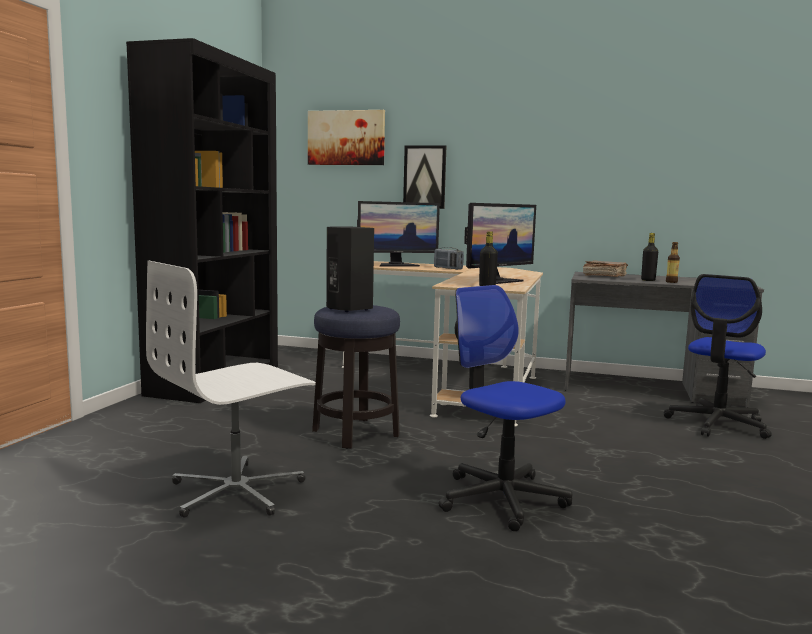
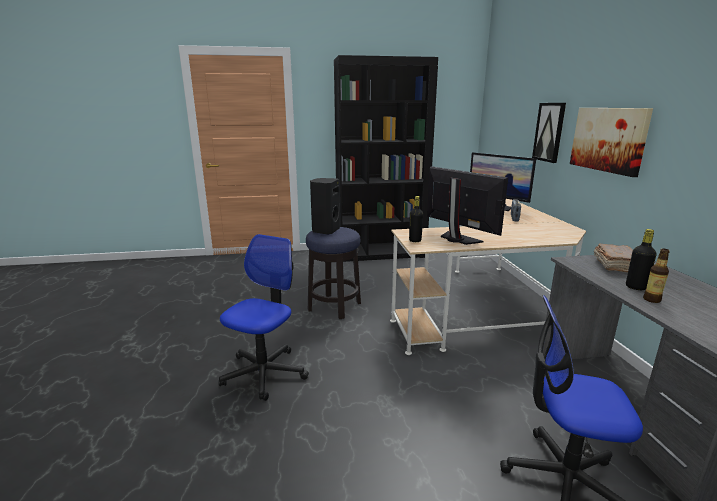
camera: 65 degrees right, 10 degrees up
(237, 491) = (237, 302): white office chair -> none
(346, 138) = (514, 96): picture -> picture (608, 139)
(497, 281) = (458, 239): monitor -> monitor turned 150 degrees counterclockwise

